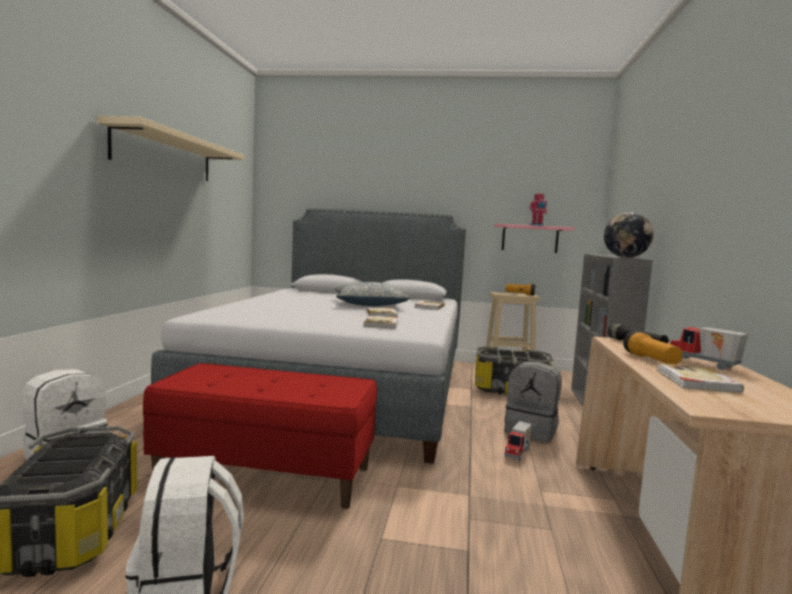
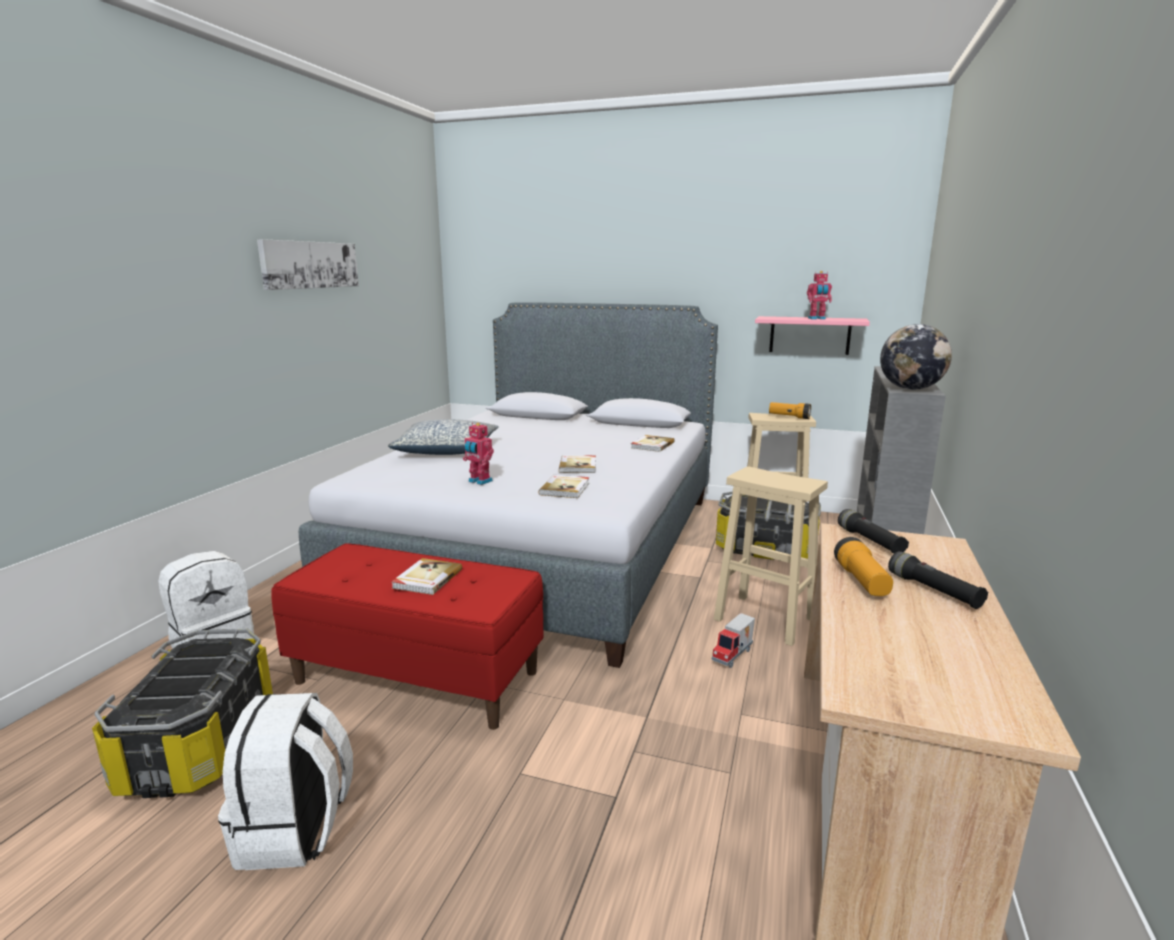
camera: 10 degrees right, 10 degrees up
(165, 155) = (310, 265): beige shelf -> picture
(310, 319) = (479, 481): none -> toy robot
(370, 305) = (574, 444): pillow -> pillow (448, 451)
(531, 431) = (766, 619): grey backpack -> beige stool
(695, 381) = (889, 631): book -> book (426, 579)
(703, 364) = (933, 590): toy truck -> black flashlight

